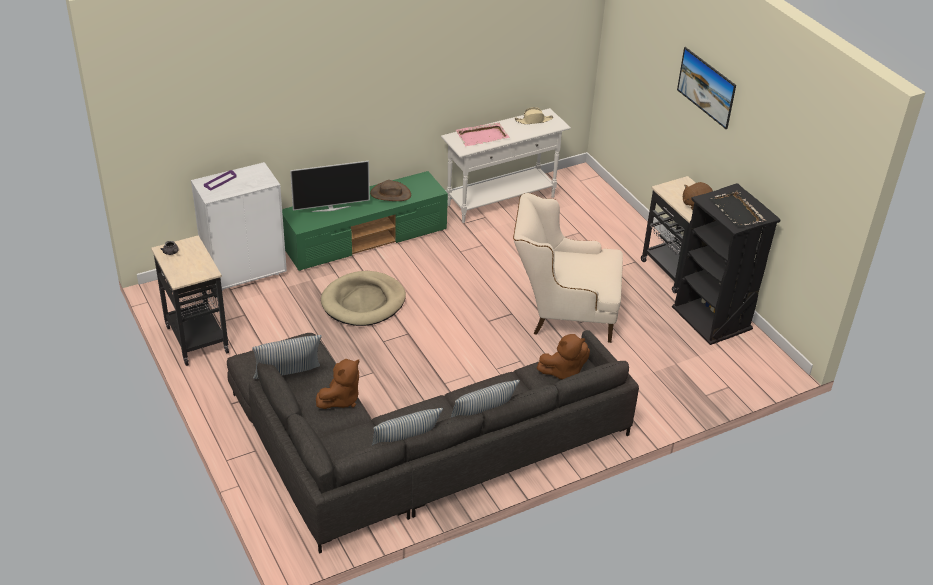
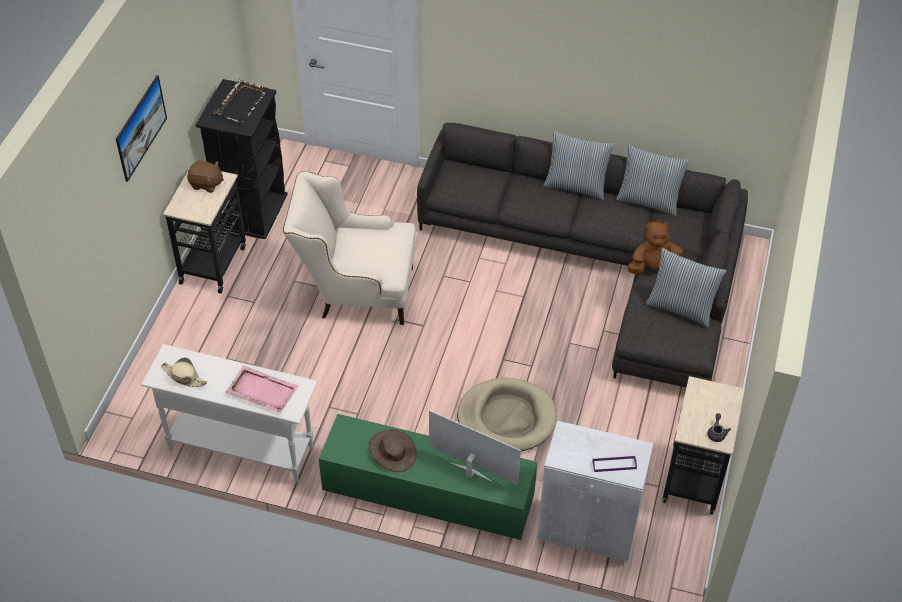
camera: 135 degrees left, 10 degrees up
(563, 313) = (356, 291): beige armchair -> beige armchair turned 135 degrees clockwise
(563, 371) = (468, 183): brown plush toy -> none

